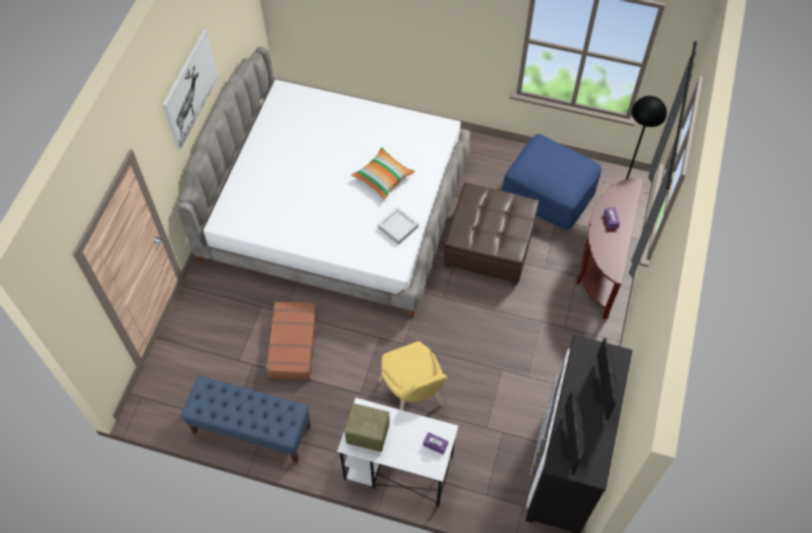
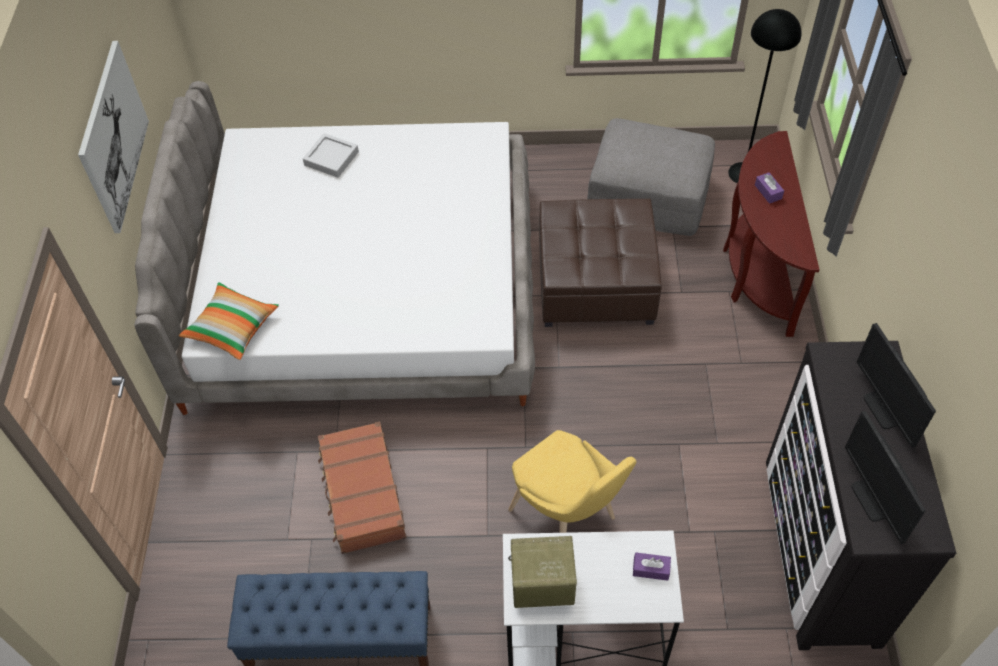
camera: 15 degrees left, 5 degrees down
(383, 178) = (427, 219): pillow -> pillow (232, 328)
(398, 227) = (473, 278): grey tray -> grey tray (331, 158)
(549, 192) = (649, 195): blue ottoman -> grey ottoman

